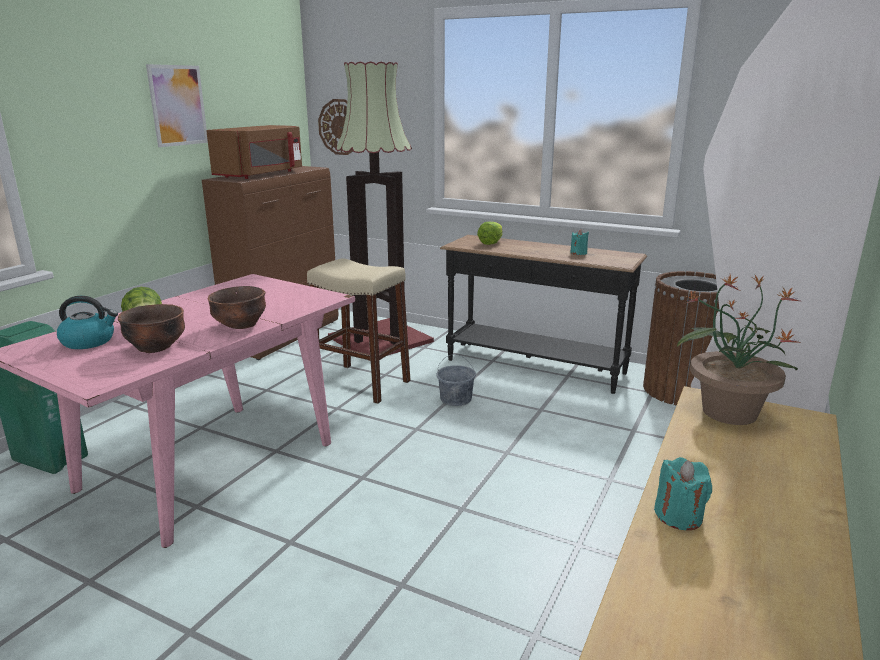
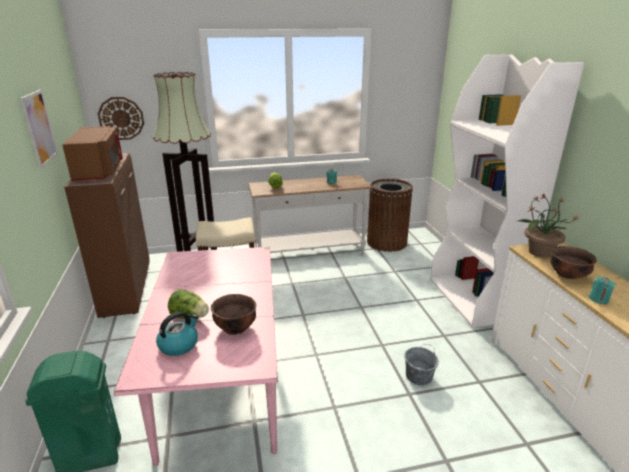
camera: 40 degrees left, 5 degrees up
(241, 326) = (251, 291): brown bowl -> brown bowl (568, 275)
(456, 399) = (298, 288): grey bucket -> grey bucket (419, 376)
(534, 367) = (310, 254): black console table -> white console table

